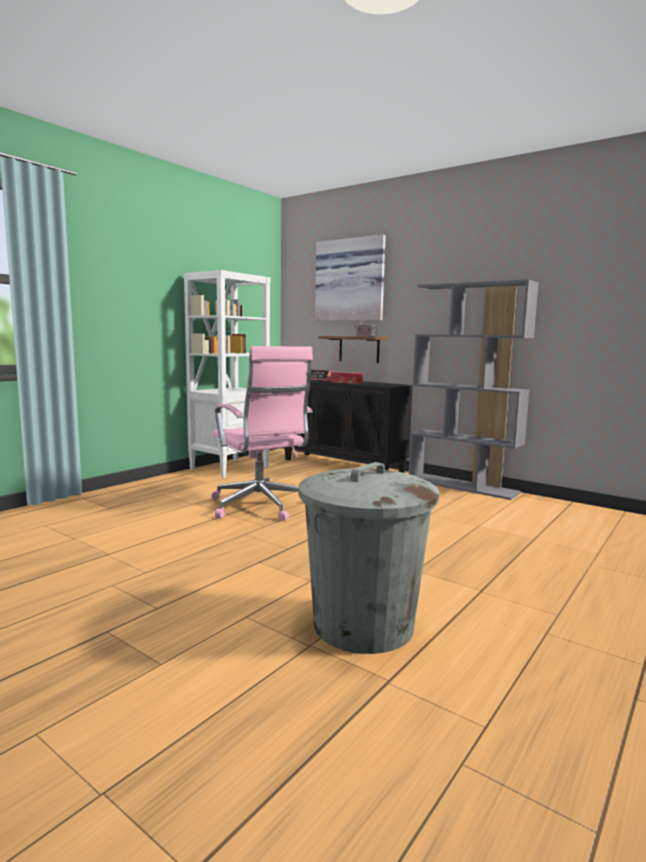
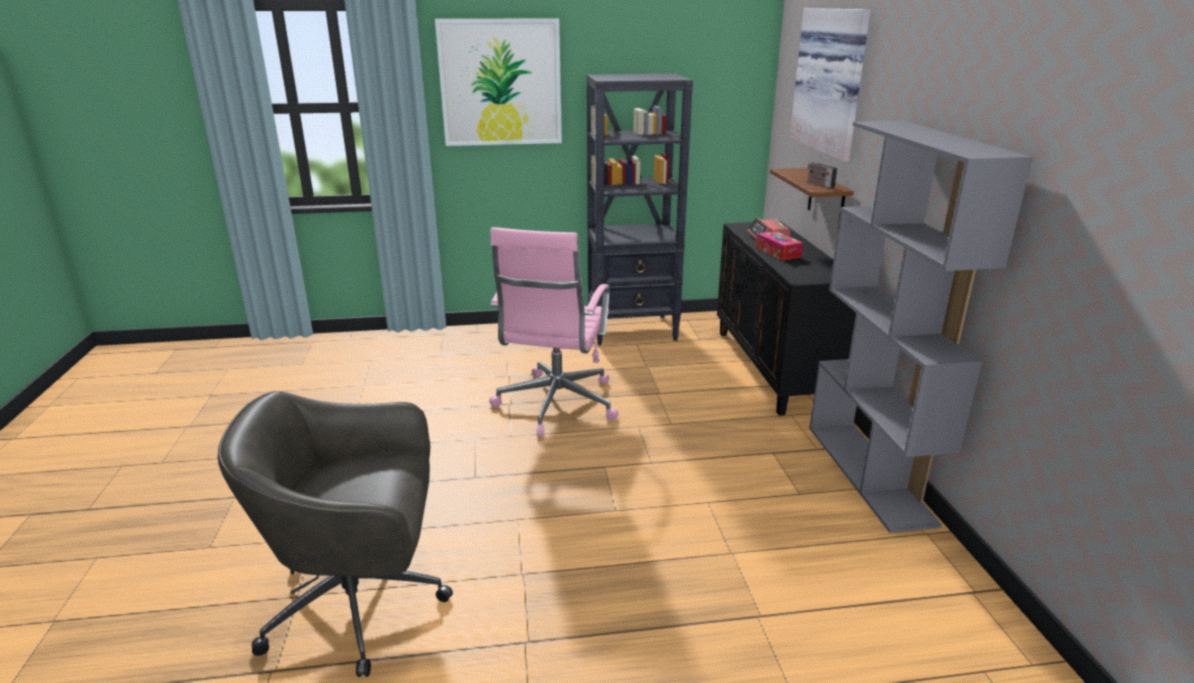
camera: 45 degrees right, 15 degrees up
(123, 272) = (501, 83): none -> picture
(230, 468) = (633, 330): white bookcase -> black bookcase
(362, 625) = (361, 604): grey trash can -> grey office chair

